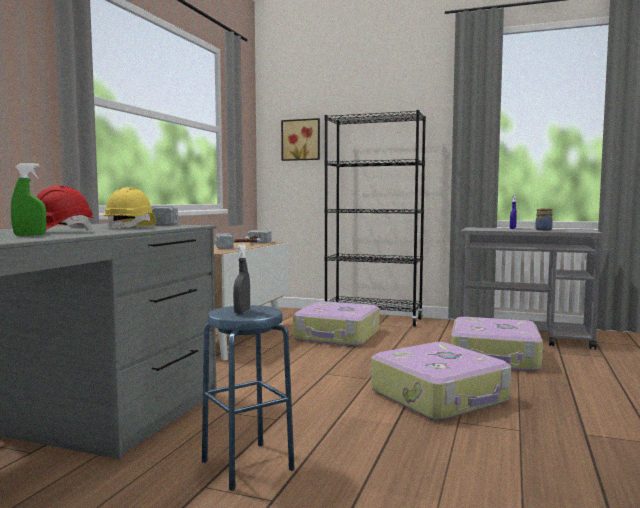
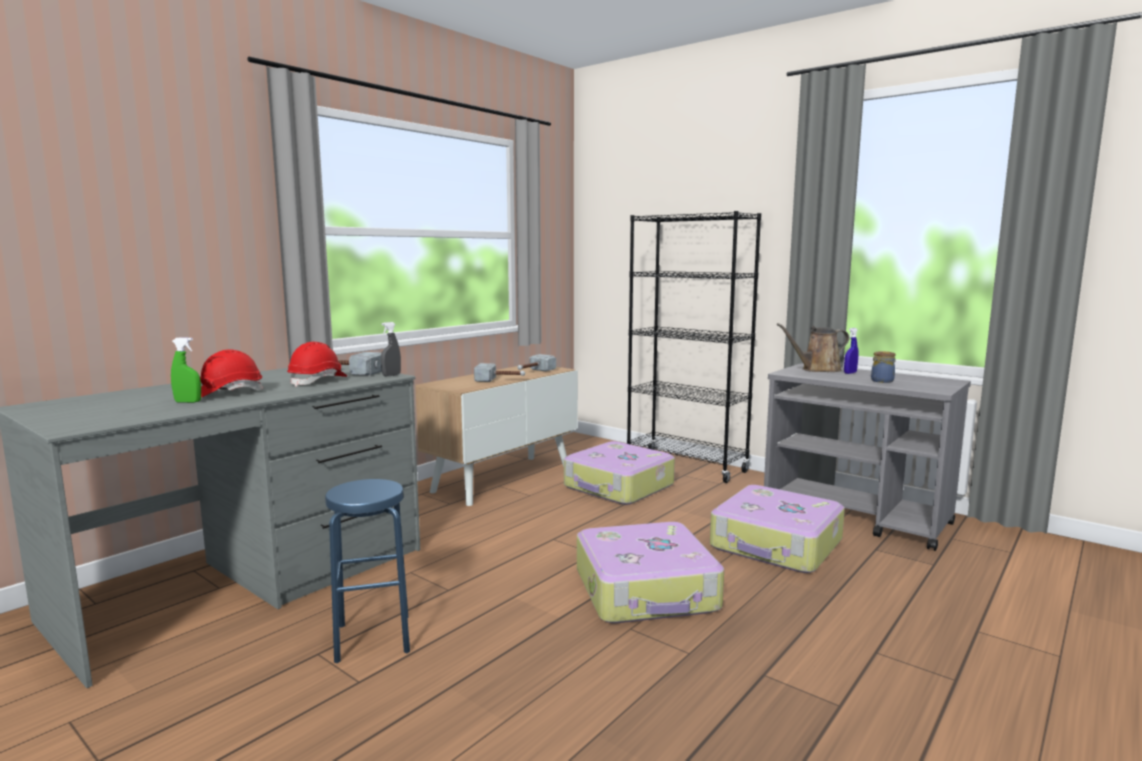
camera: 20 degrees right, 5 degrees up
(131, 227) = (318, 381): yellow hard hat -> red hard hat
(242, 312) = (360, 491): grey spray bottle -> grey spray bottle (391, 375)
(301, 140) = (620, 239): picture -> none
(487, 228) = (817, 370): none -> brown watering can

